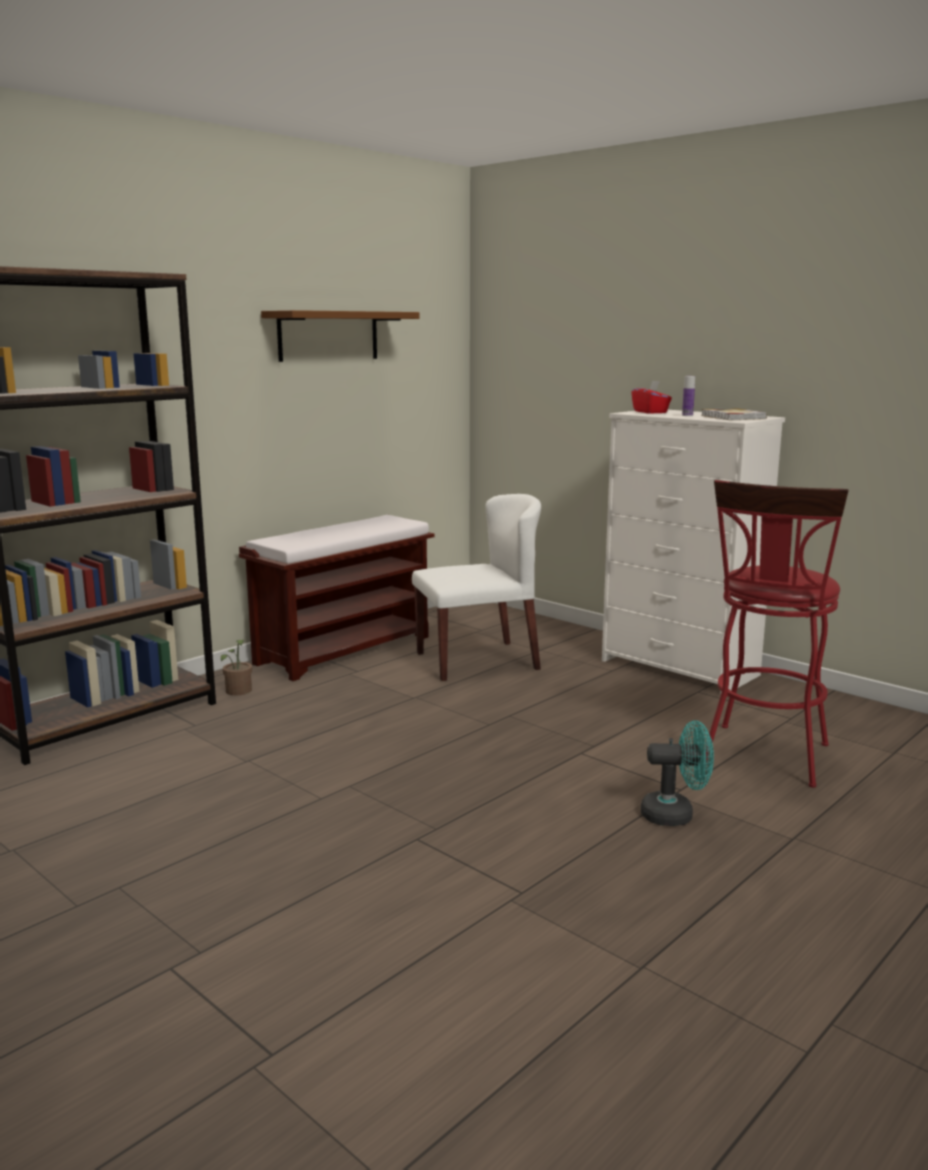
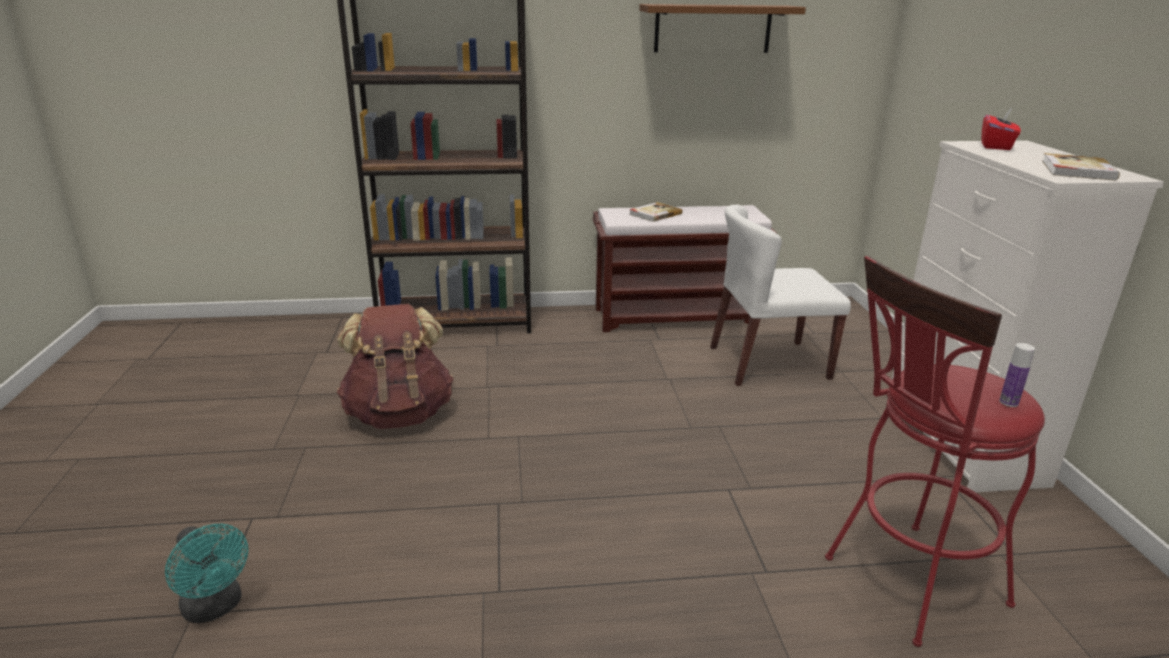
camera: 40 degrees right, 10 degrees up
(185, 817) = (399, 414): none -> brown backpack
(238, 692) = (556, 328): potted plant -> none
(315, 535) = (654, 214): none -> book
(478, 660) = (768, 363): white chair -> white chair turned 150 degrees clockwise
(675, 814) = (723, 594): turquoise fan -> turquoise fan (216, 607)
(687, 415) = (1023, 158): bottle -> bottle (1008, 402)

